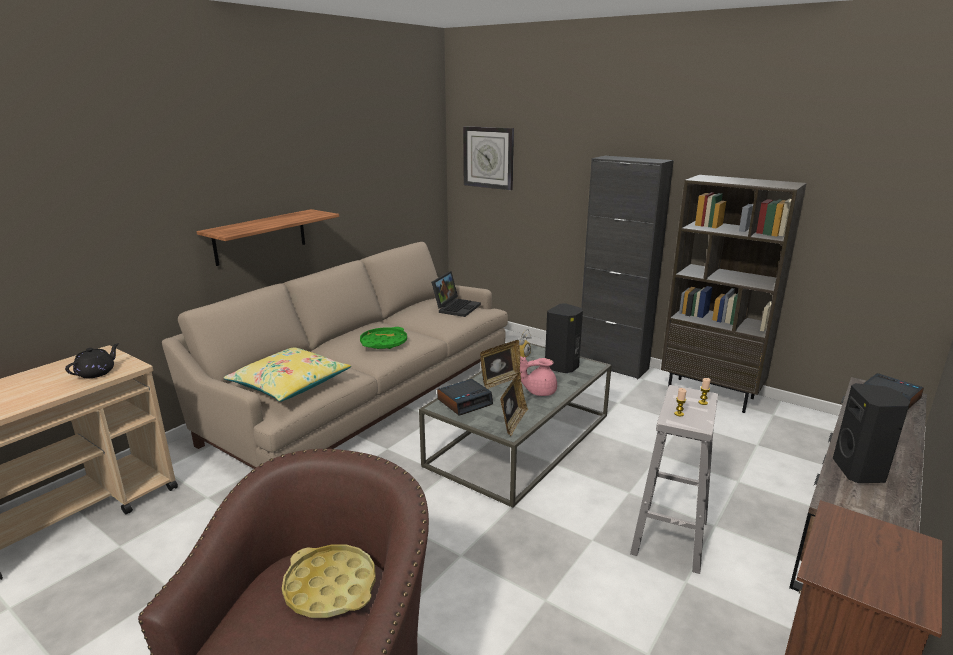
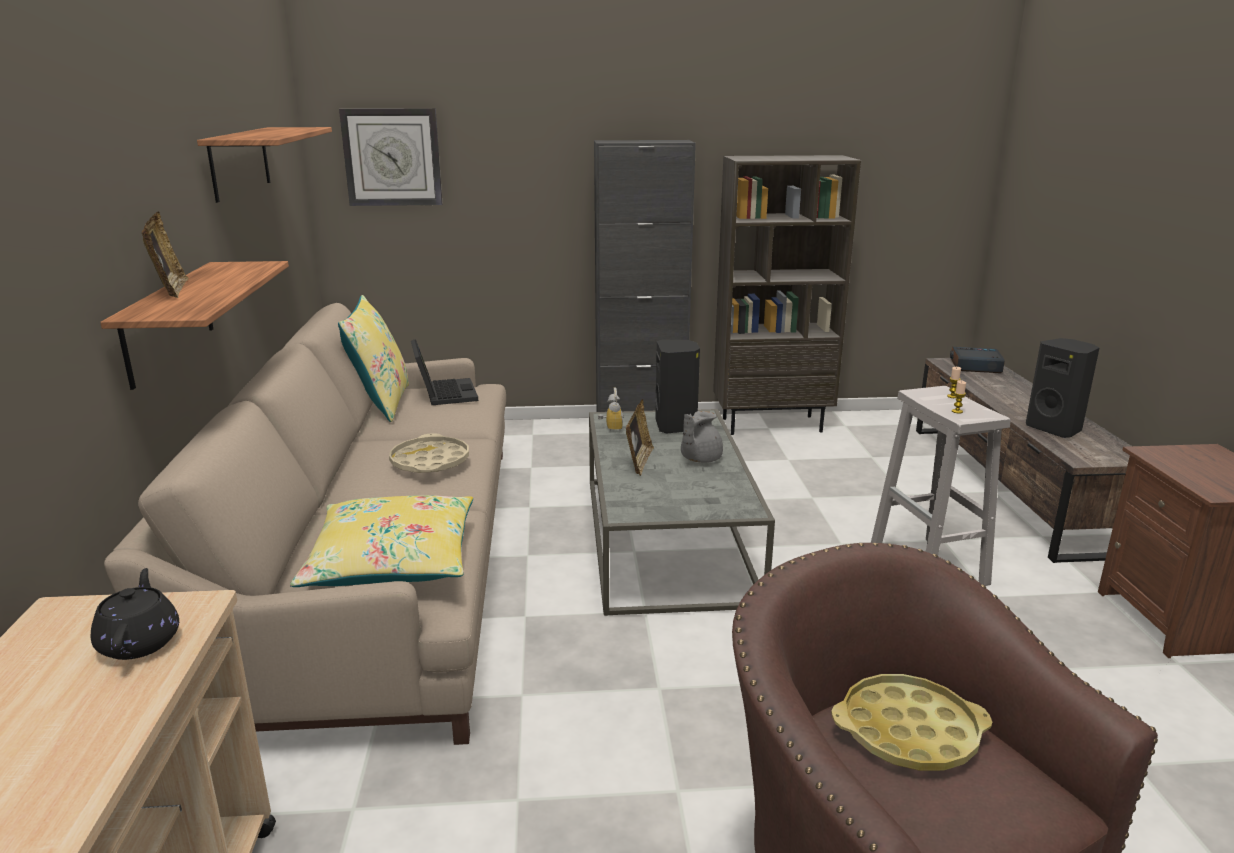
camera: 40 degrees left, 0 degrees up
(360, 156) = (240, 162): none -> shelf
(383, 342) = (430, 462): green tray -> beige tray
(419, 305) = (381, 403): none -> yellow pillow
(465, 402) = (642, 498): alarm clock -> none
(513, 422) = (732, 498): picture frame -> picture frame (171, 291)
(539, 391) = (699, 459): pink teapot -> grey teapot

